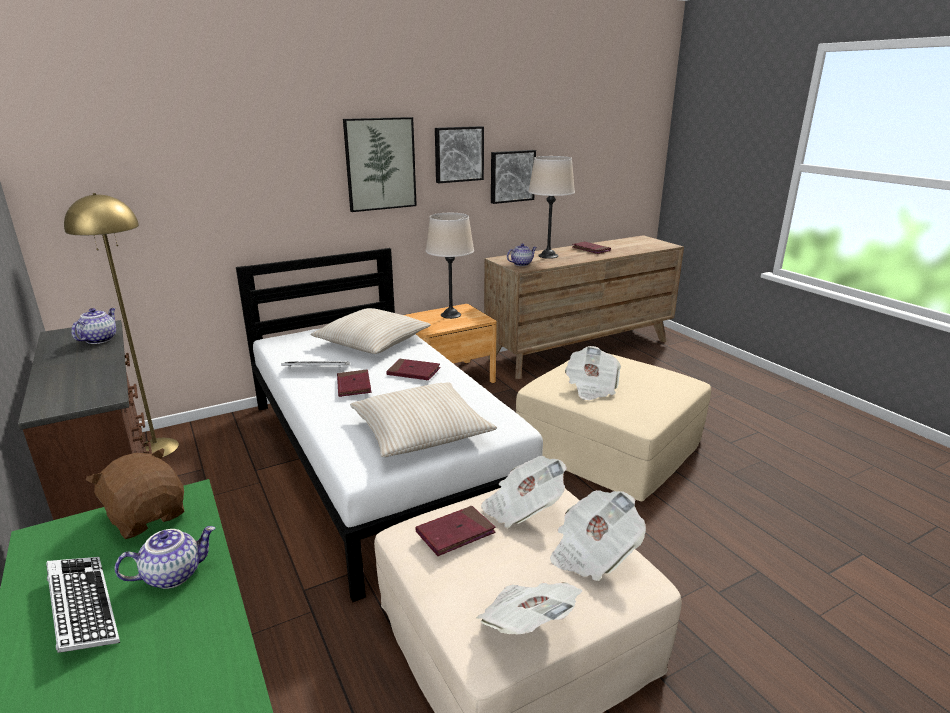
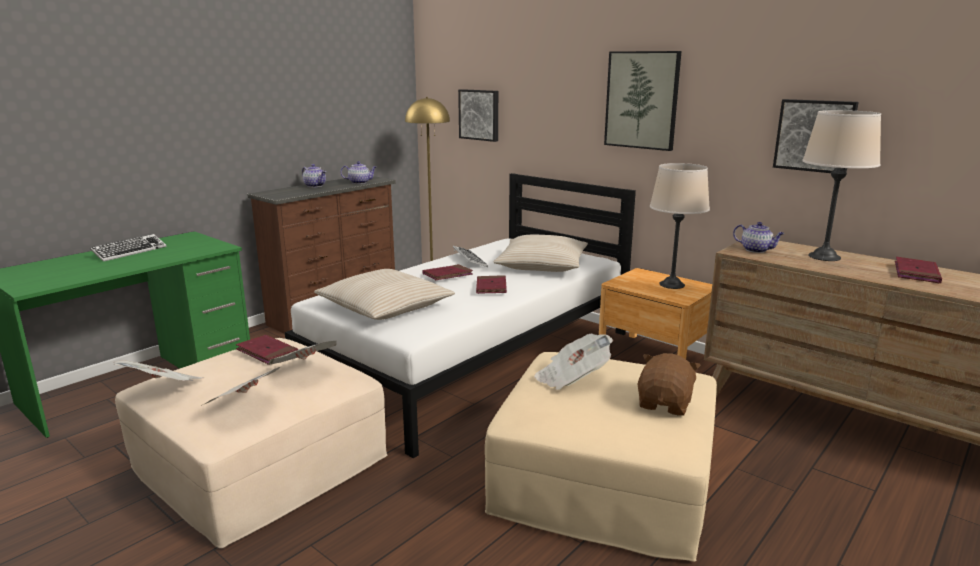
camera: 70 degrees right, 5 degrees down
(148, 516) = (203, 245): brown plush toy -> brown plush toy (665, 404)
(173, 574) = (150, 258): teapot -> teapot (315, 186)
(458, 154) = (736, 97): picture -> picture (480, 115)

